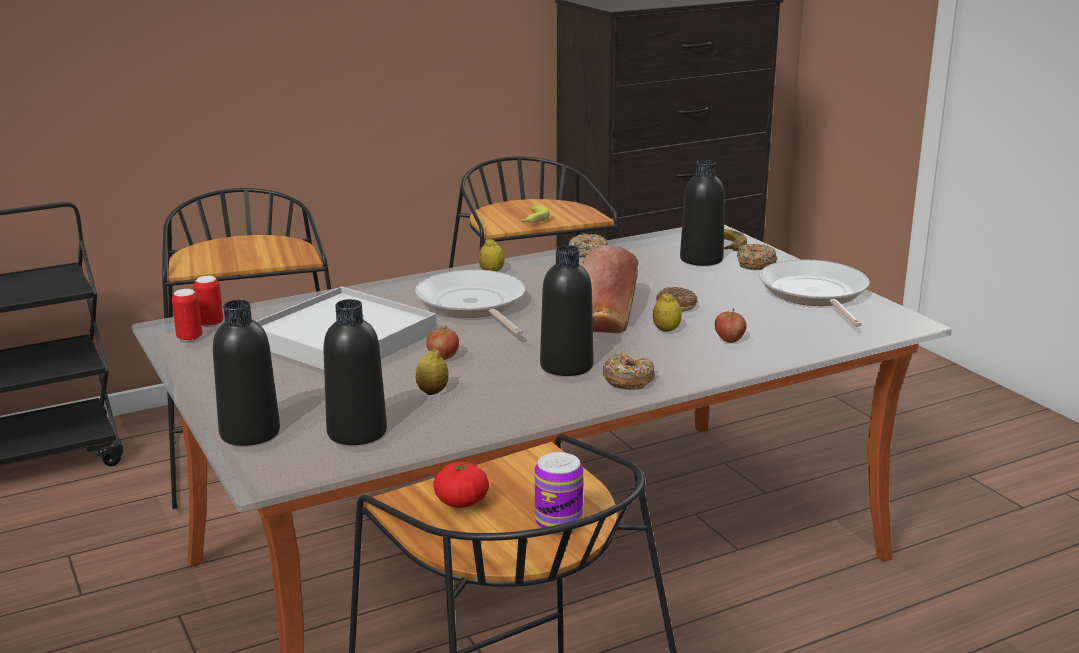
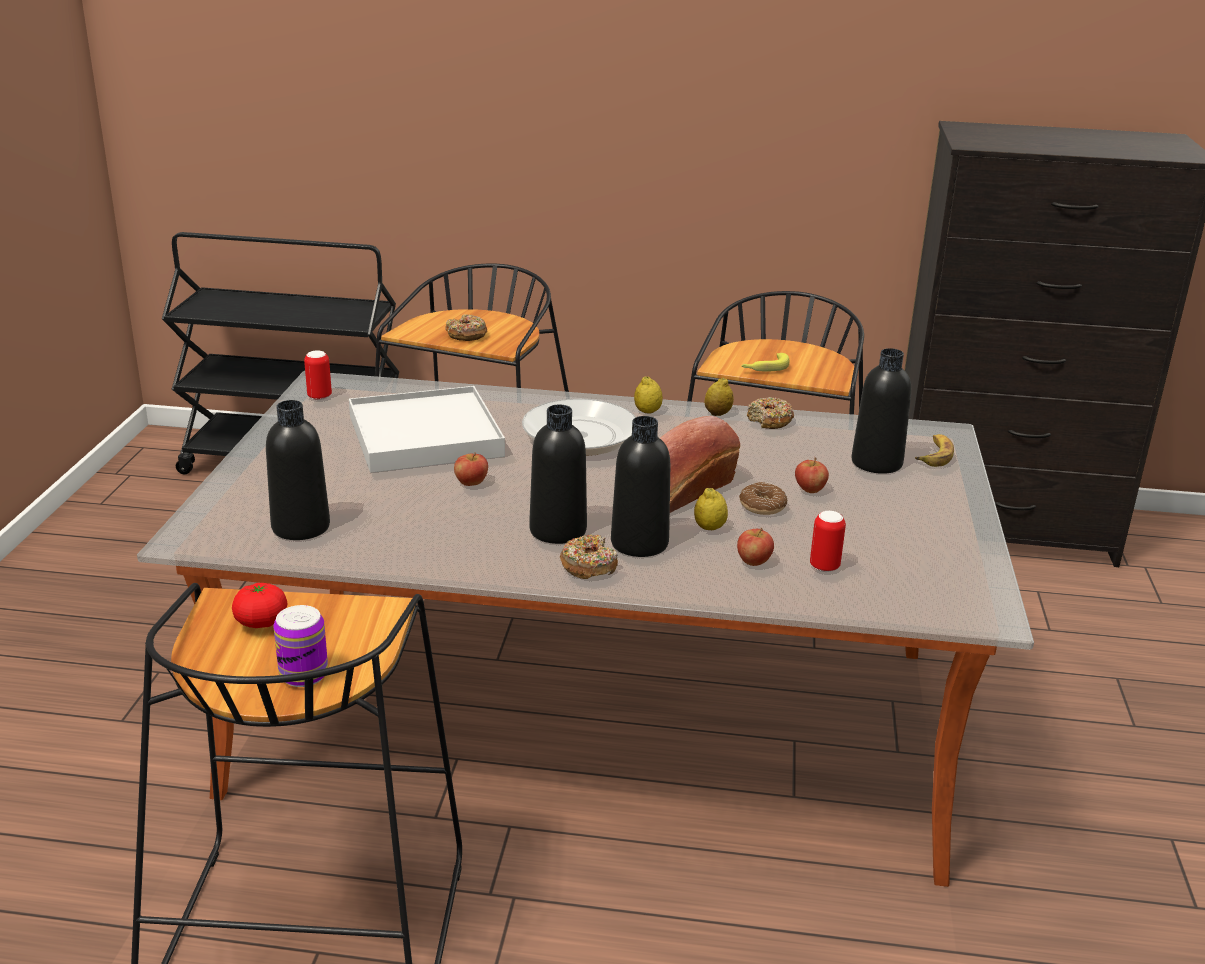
camera: 35 degrees right, 5 degrees up
(210, 324) = (352, 389): can -> can (824, 567)
(250, 433) = (232, 496): black bottle -> black bottle (639, 543)
(432, 392) = (412, 512): lemon -> lemon (717, 414)
(688, 287) = (809, 490): none -> apple
(755, 264) = (928, 487): donut -> donut (466, 335)
(815, 294) = (935, 544): frying pan -> none

